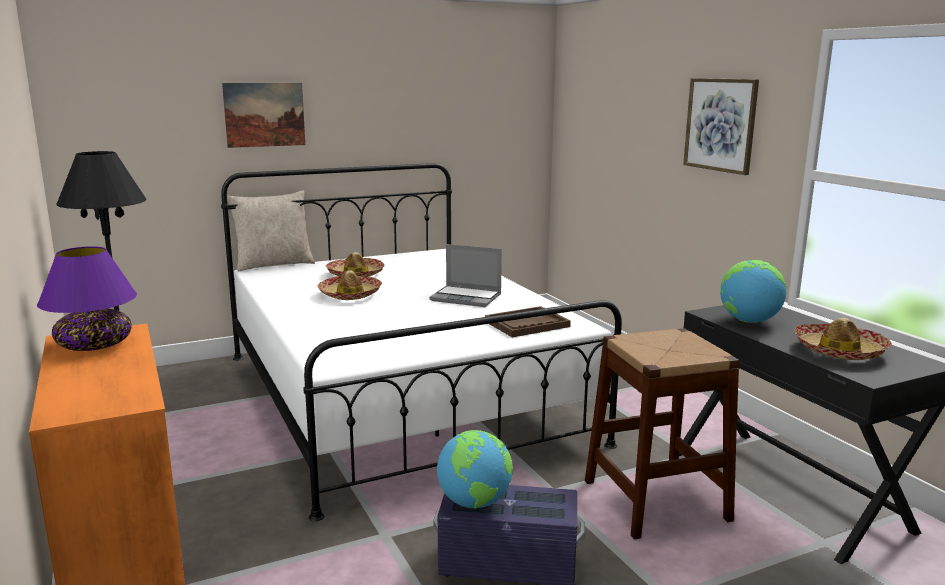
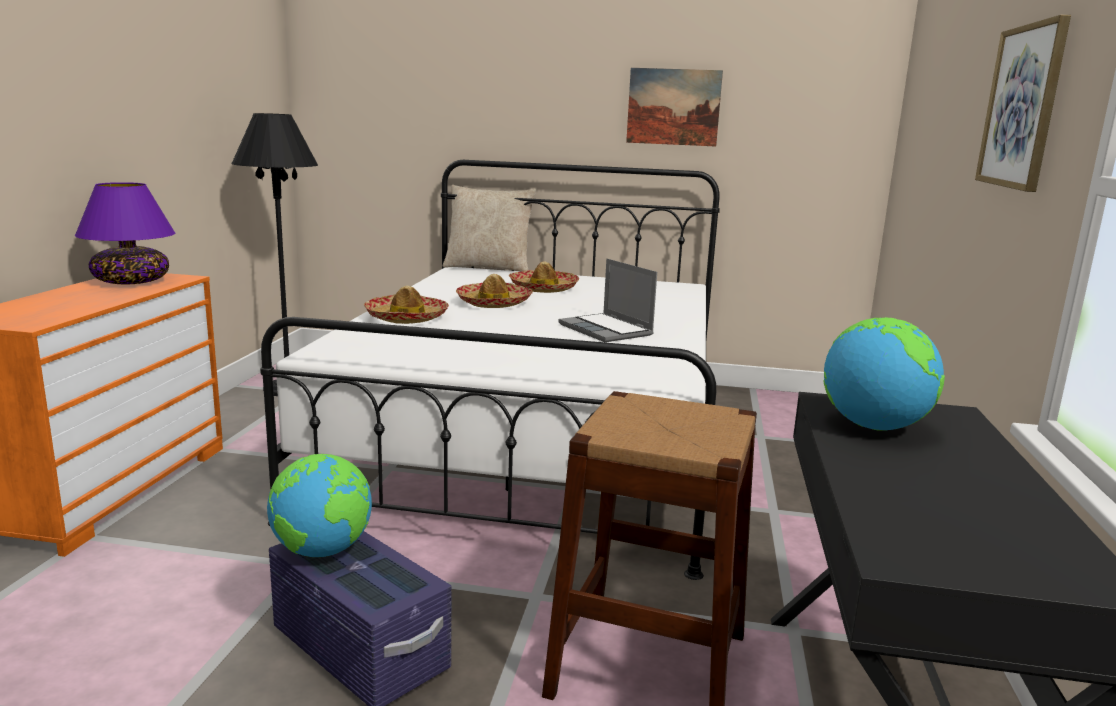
camera: 35 degrees right, 0 degrees up
(264, 114) = (500, 97): picture -> picture (673, 107)
(527, 324) = (611, 368): brown tray -> none
(839, 351) = (941, 507): hat -> hat (407, 318)

